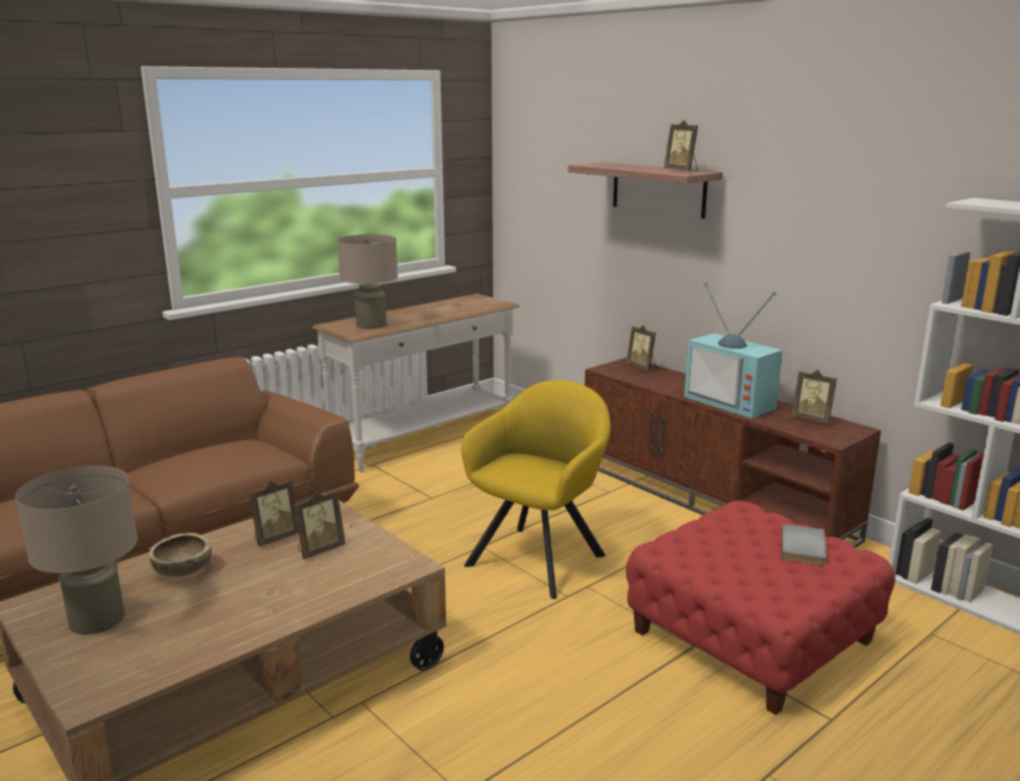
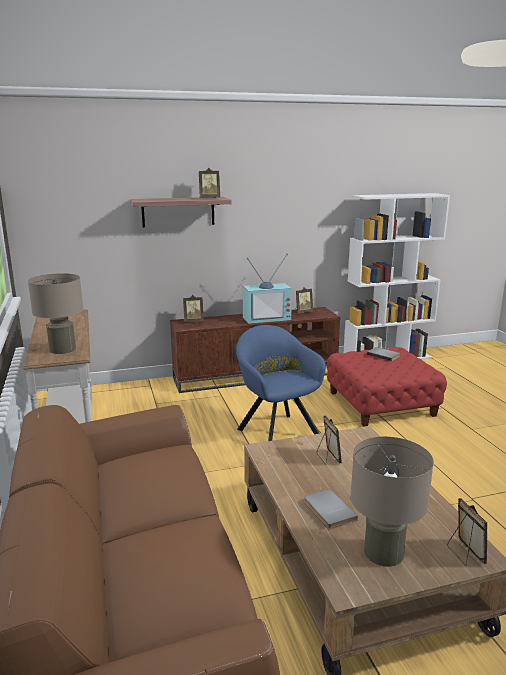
camera: 65 degrees left, 0 degrees up
(183, 570) = (327, 511): brown bowl -> grey book
(275, 538) = (301, 471): picture frame -> picture frame (464, 553)
(540, 557) = (276, 431): yellow armchair -> blue armchair

